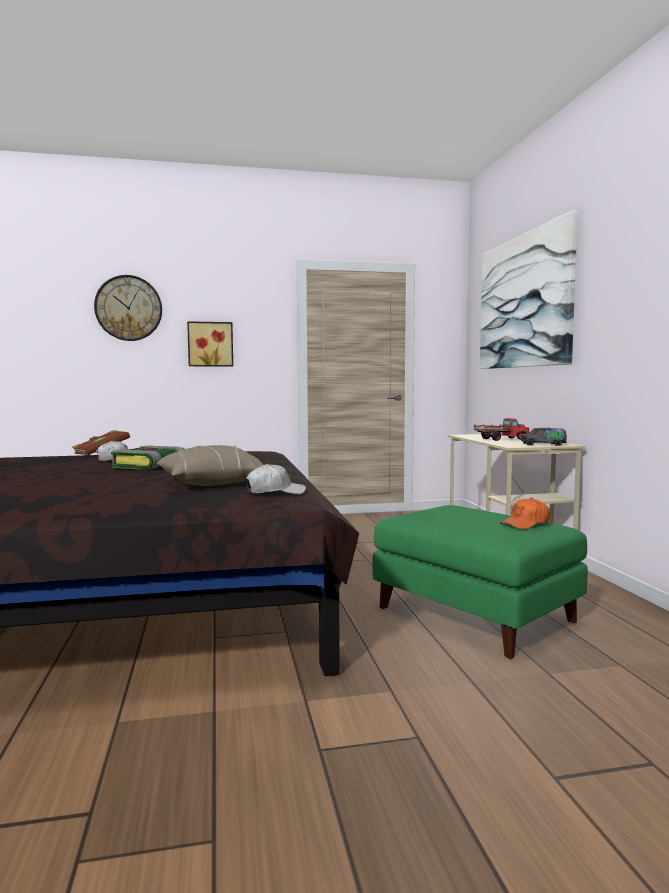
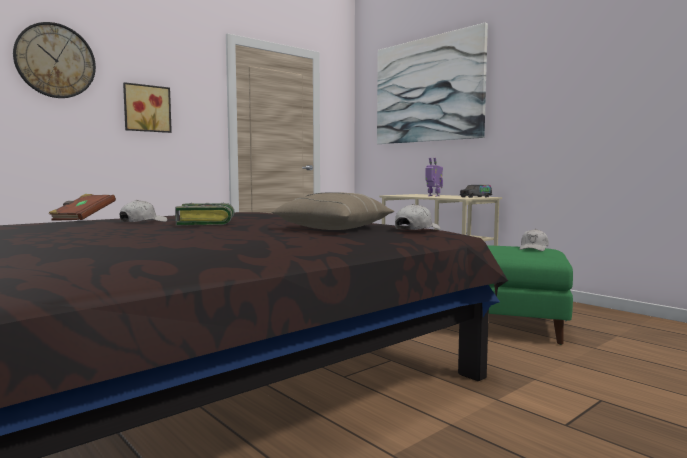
camera: 30 degrees left, 0 degrees up
(500, 439) = (433, 196): toy truck -> toy robot
(525, 524) = (533, 248): orange cap -> white cap

